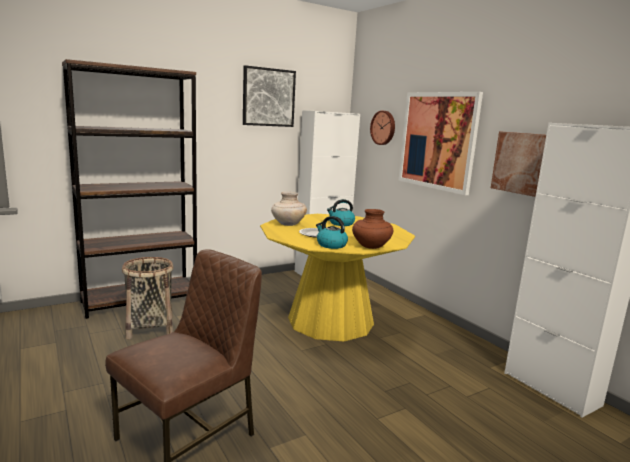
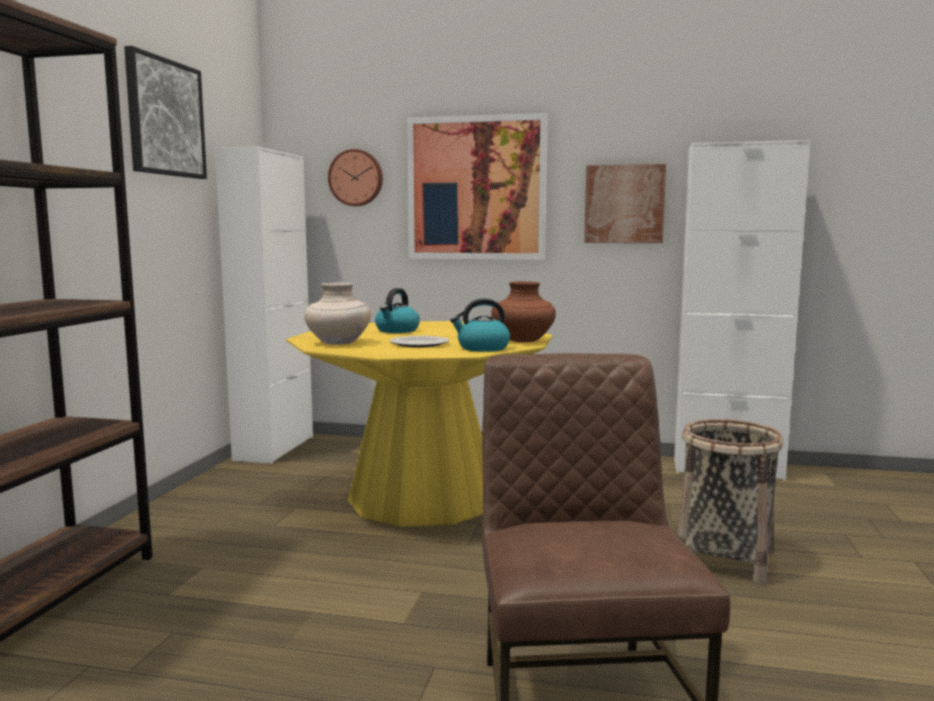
camera: 45 degrees left, 5 degrees down
(150, 327) = (158, 633): basket -> basket (725, 559)

